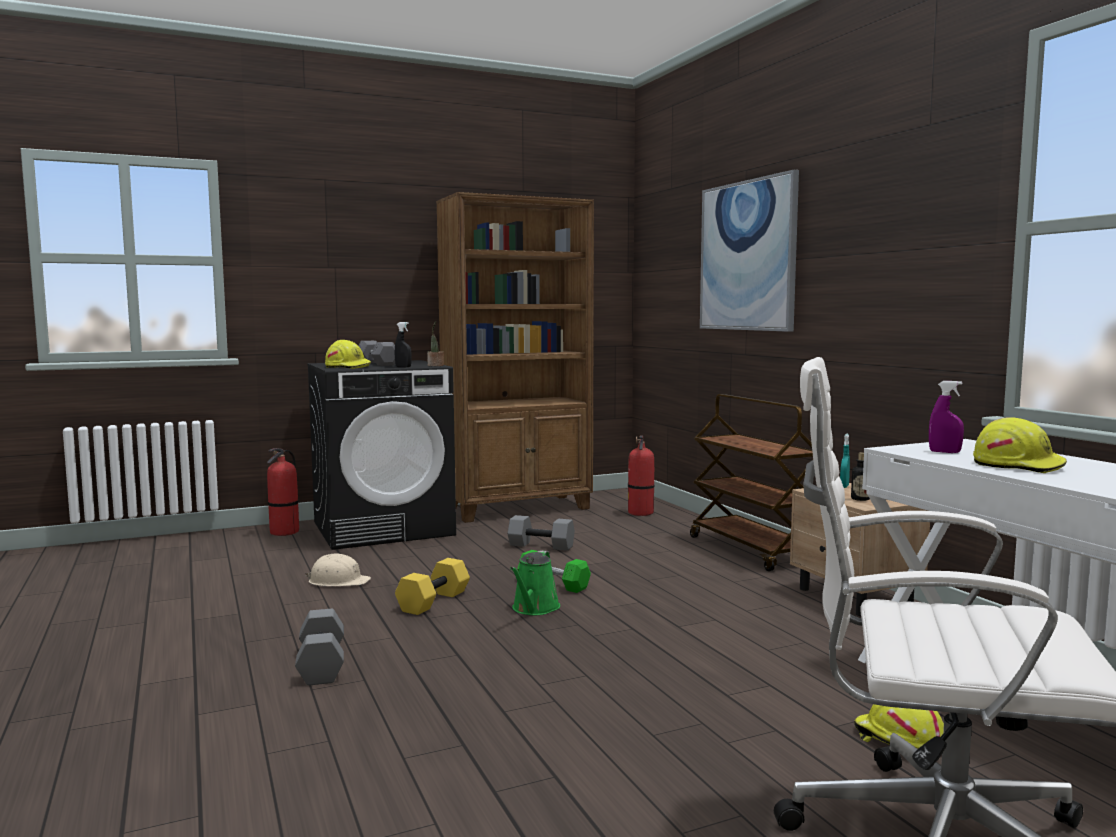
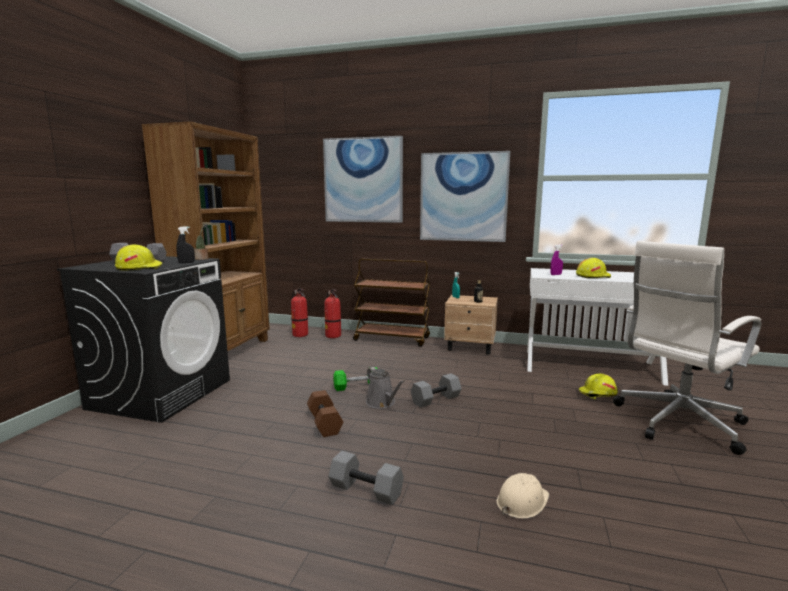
camera: 50 degrees left, 5 degrees up
(284, 532) = (76, 427): fire extinguisher -> fire extinguisher (333, 336)
(338, 581) = (230, 440): beige hard hat -> beige hard hat (522, 501)
(434, 602) = (325, 423): yellow dumbbell -> brown dumbbell
(534, 609) = (382, 403): green watering can -> grey watering can
(542, 545) = (297, 368): grey dumbbell -> grey dumbbell (435, 399)
(882, 280) = (463, 197): none -> picture

